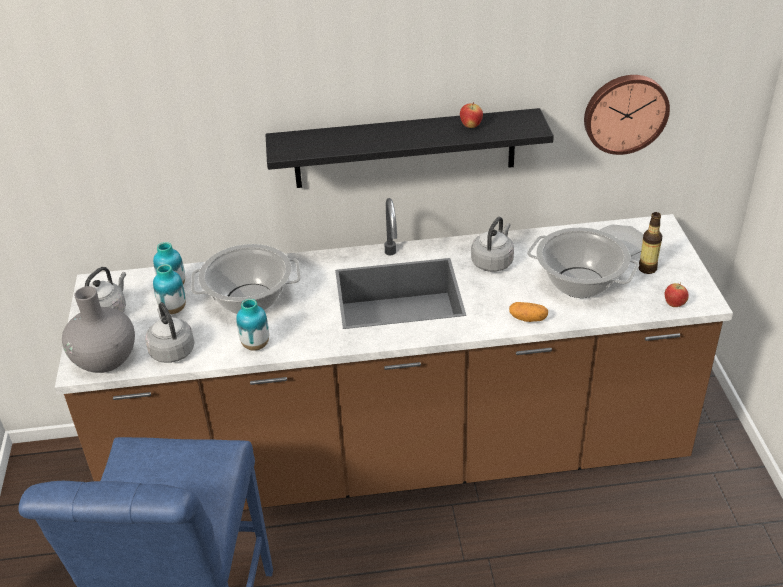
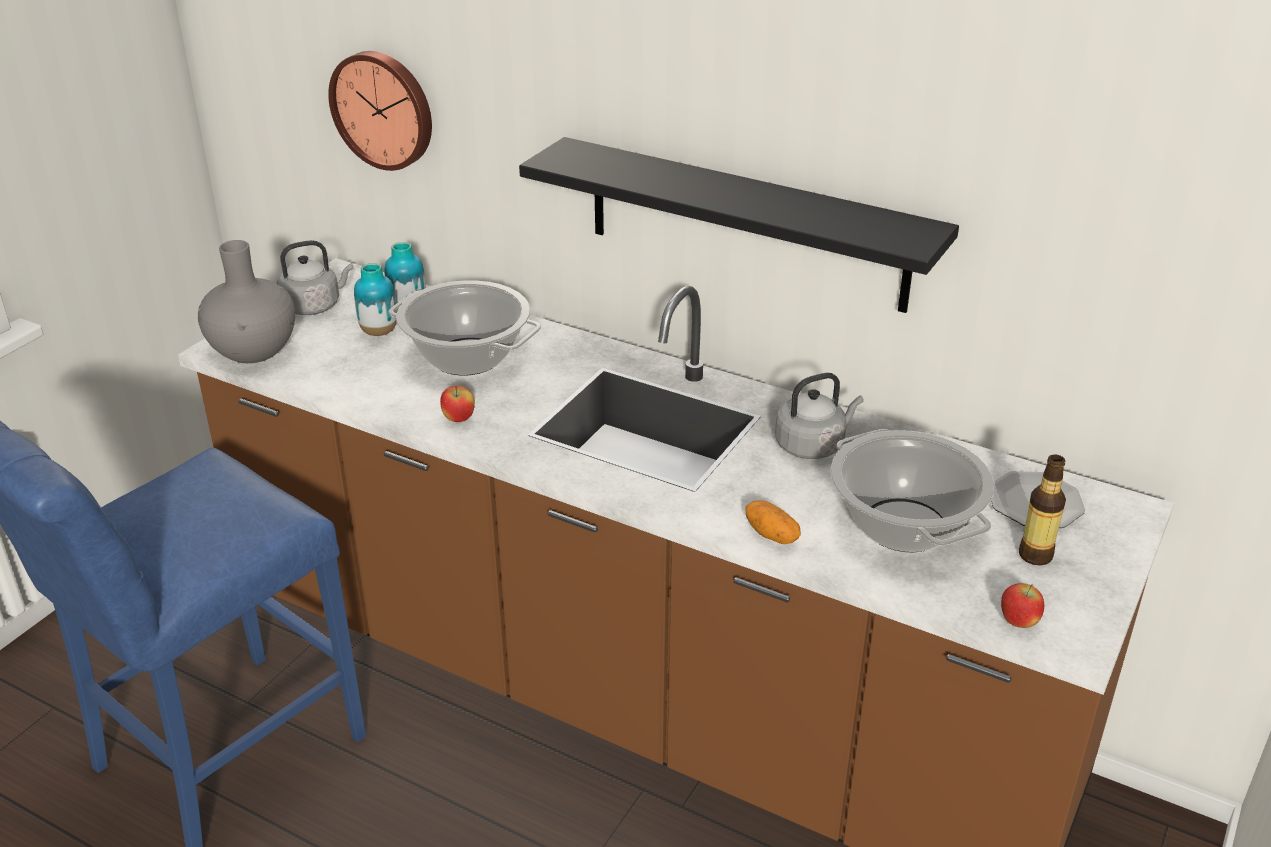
camera: 35 degrees right, 5 degrees down
(171, 350) = (324, 371): grey kettle -> none
(255, 345) = (412, 406): vase -> none
(471, 126) = (825, 212): apple -> apple (459, 419)
(625, 113) = (1108, 282): wall clock -> wall clock (384, 109)

